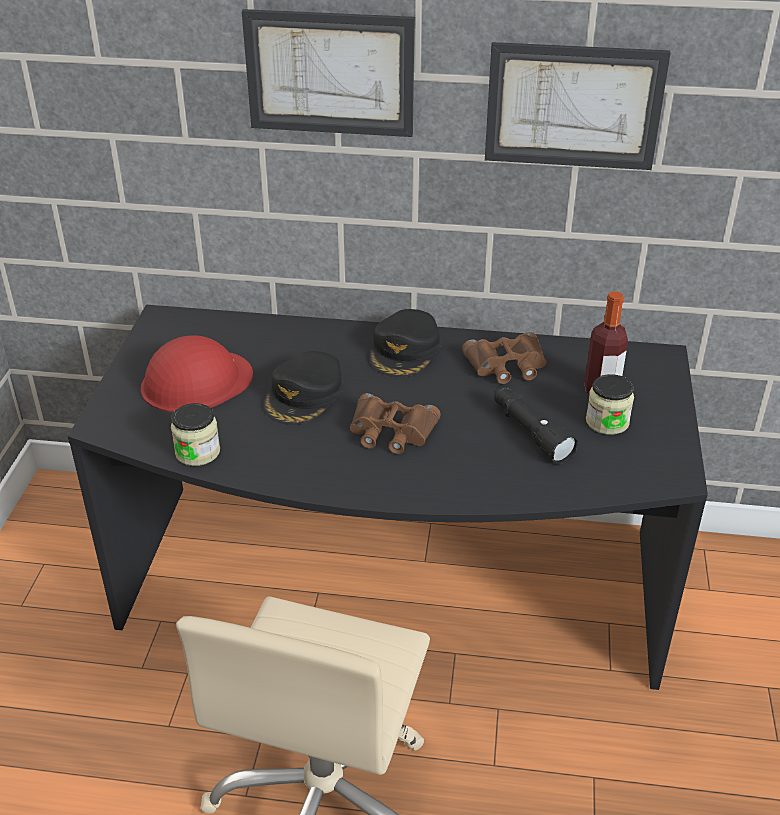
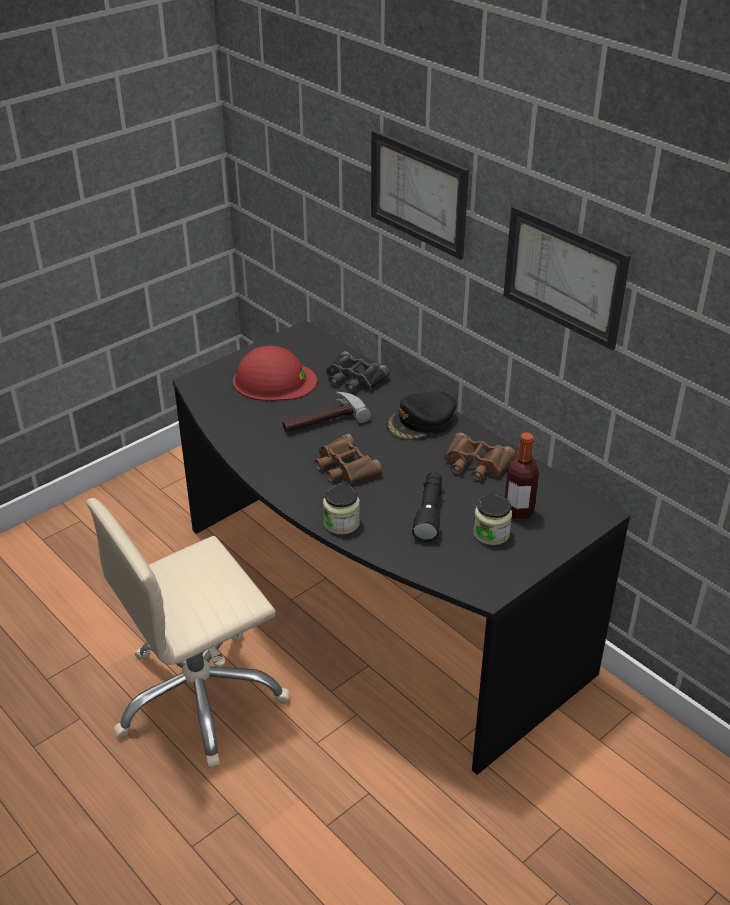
camera: 40 degrees right, 0 degrees up
(197, 452) = (224, 422): jar -> jar (341, 523)
(282, 340) = (354, 379): none -> black binoculars
(304, 396) = (323, 420): black cap -> hammer

